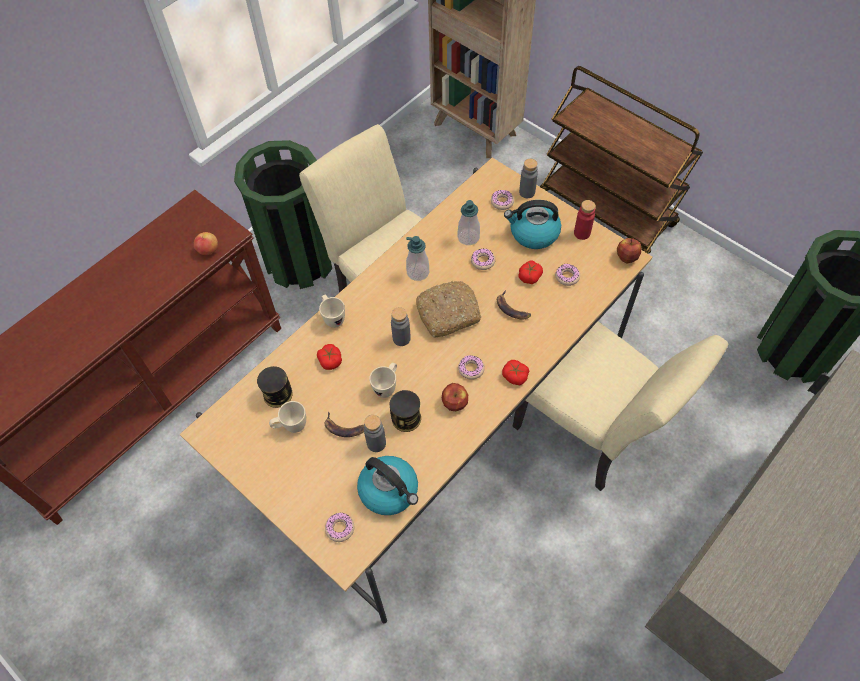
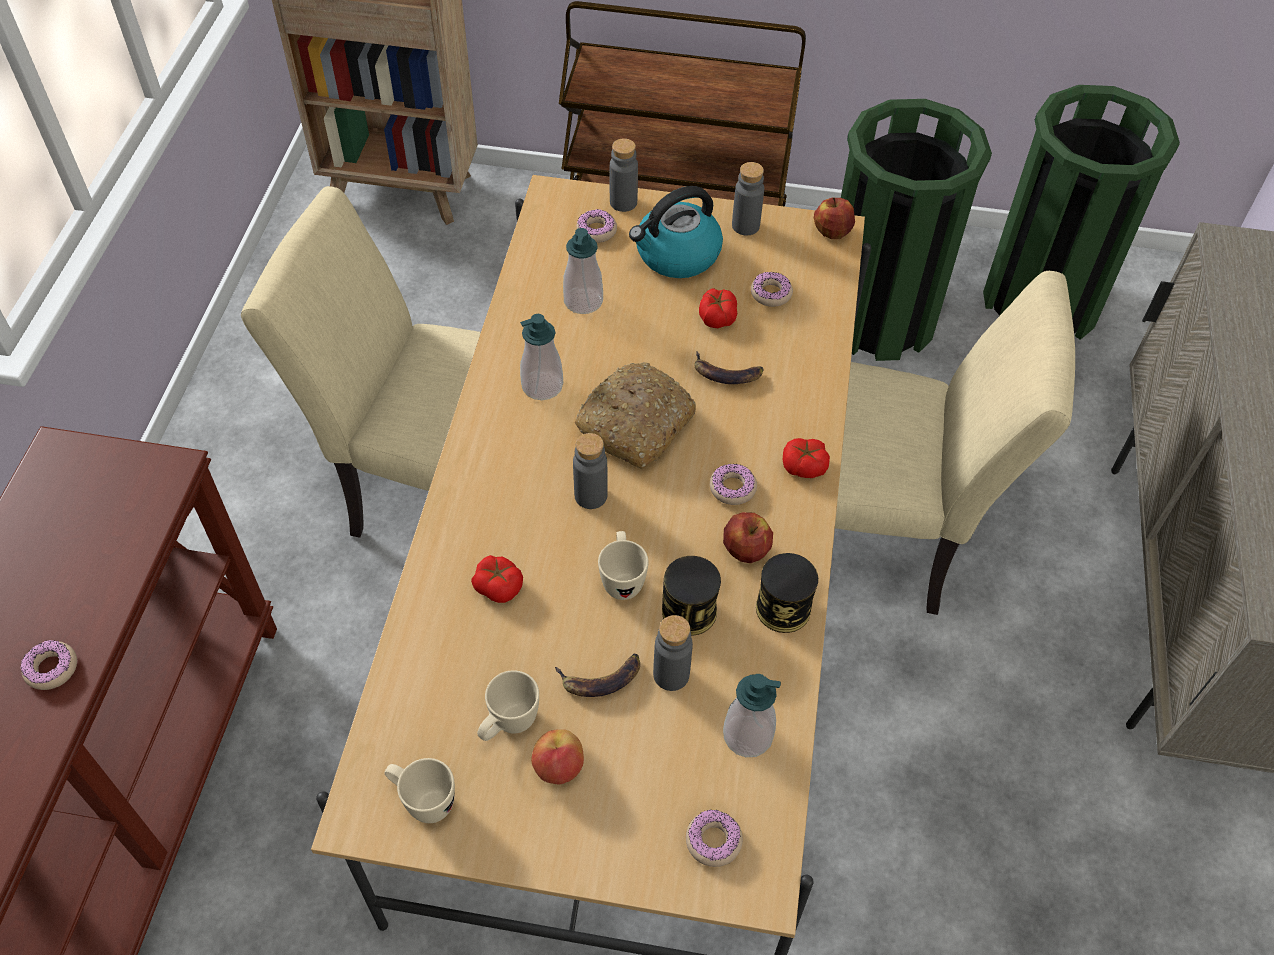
camera: 35 degrees left, 5 degrees down
(208, 250) = (143, 514): apple -> apple (558, 767)
(278, 394) = (447, 686): can -> can (783, 608)
(300, 260) = (238, 506): green trash can -> green trash can (878, 317)
(332, 317) = (452, 518): beige mug -> beige mug (423, 801)
(390, 491) = (747, 735): kettle -> soap dispenser
(483, 261) = (631, 326): donut -> donut (51, 668)
(582, 233) = (745, 226): red bottle -> grey bottle

